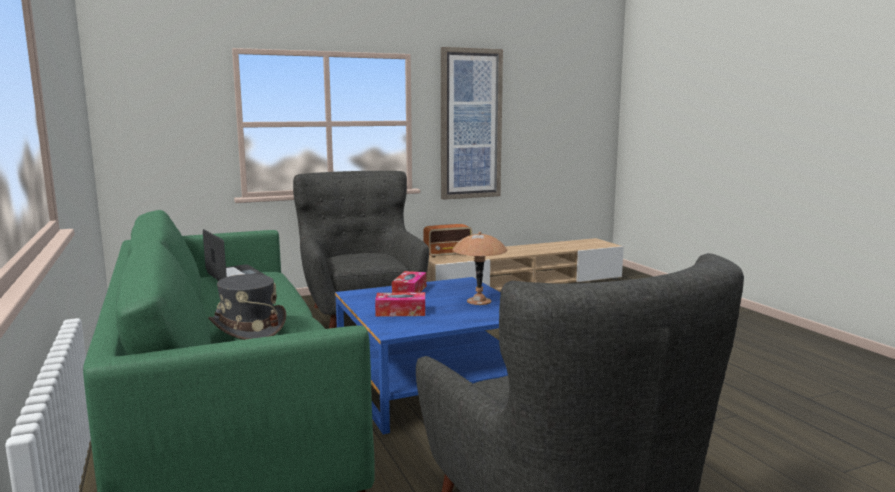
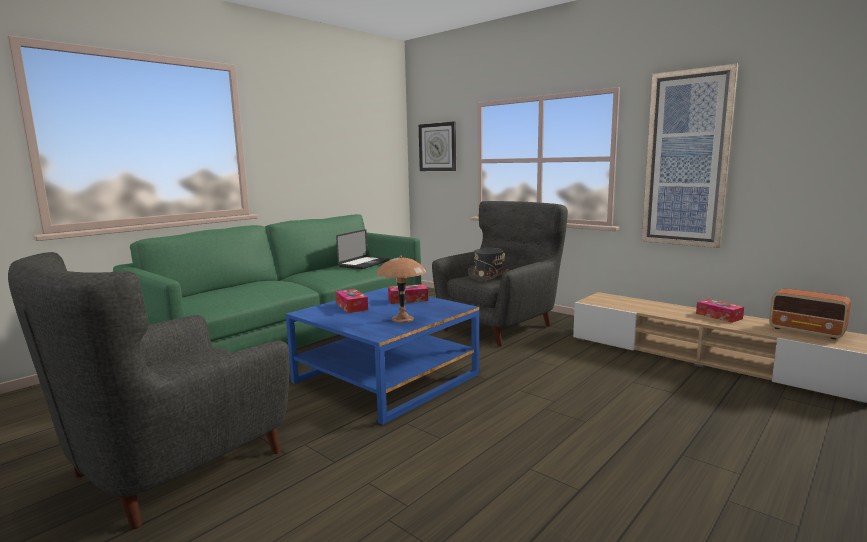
camera: 65 degrees right, 0 degrees up
(159, 104) = (438, 147): none -> wall clock
(248, 328) = (256, 283): grey hat -> grey hat (488, 276)
(448, 254) = (619, 299): radio -> radio (807, 331)
(524, 248) = (718, 316): none -> tissue box

